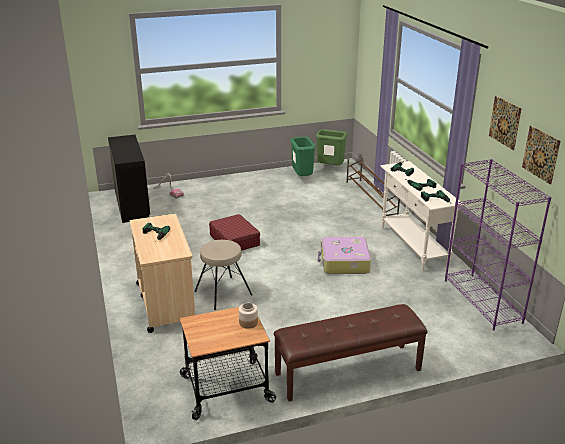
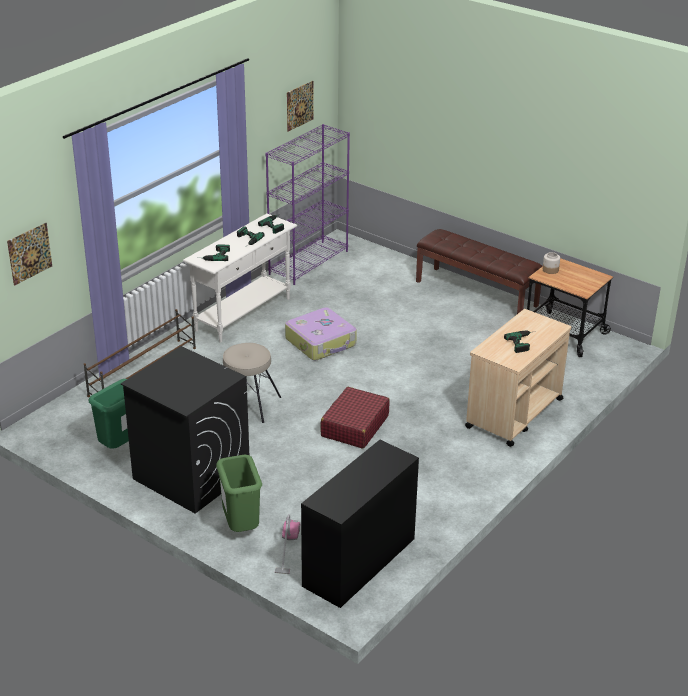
camera: 125 degrees left, 5 degrees up
(222, 292) = (457, 389): beige stool -> beige stool (248, 405)
(255, 186) = (190, 475): none -> black washing machine
(330, 168) = (63, 434): green trash can -> green trash can (240, 527)
(504, 122) = (262, 113): picture -> picture (29, 253)

